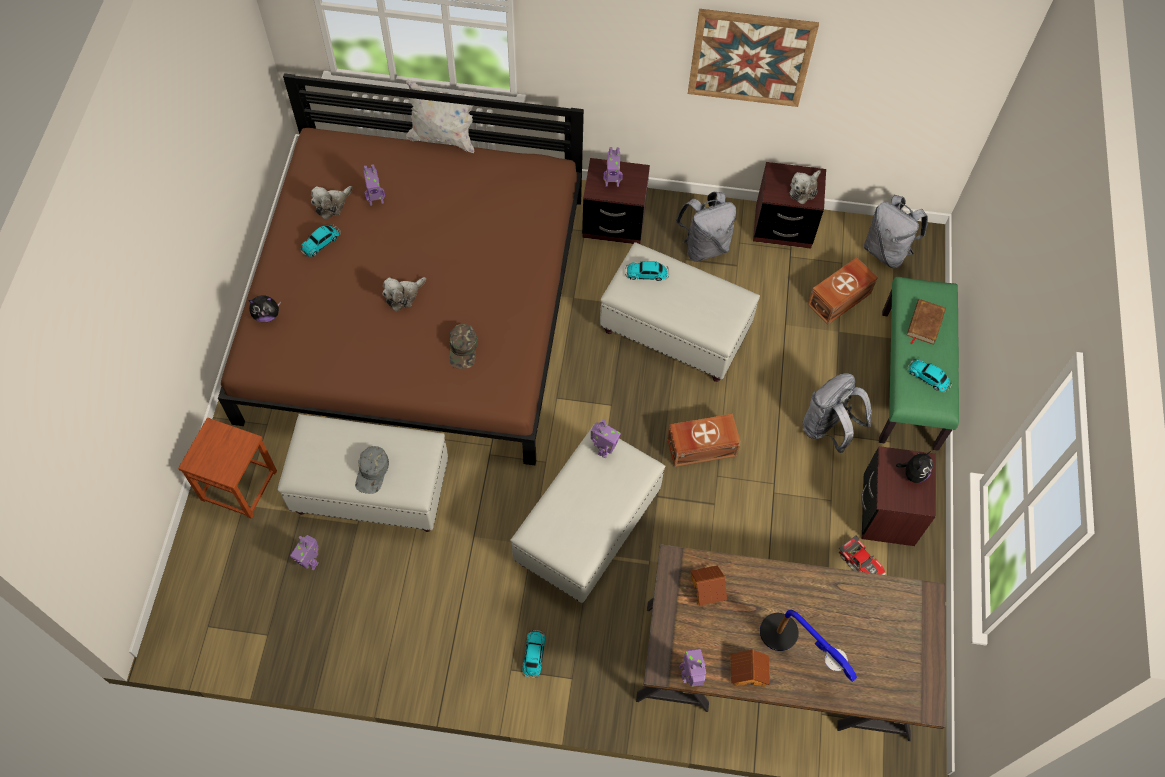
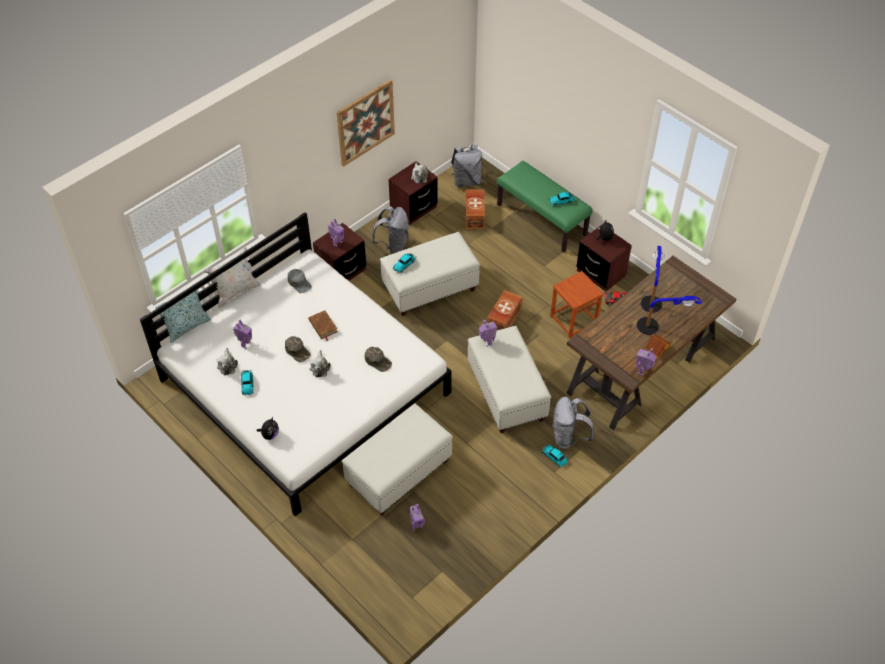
camera: 50 degrees left, 10 degrees down
(239, 485) = (337, 533): brown stool -> brown stool (573, 320)
(354, 130) = (187, 327): none -> pillow
(372, 472) = (410, 445): grey cap -> grey cap (299, 283)
(408, 257) = (297, 351): none -> green cap
(416, 306) = (305, 386): brown bed -> white bed
(708, 588) = (605, 337): toy house -> none
(828, 429) = (539, 266): grey backpack -> grey backpack (568, 437)
(841, 602) = (652, 295): none -> table lamp
(924, 323) = (533, 184): brown book -> brown book (323, 326)

